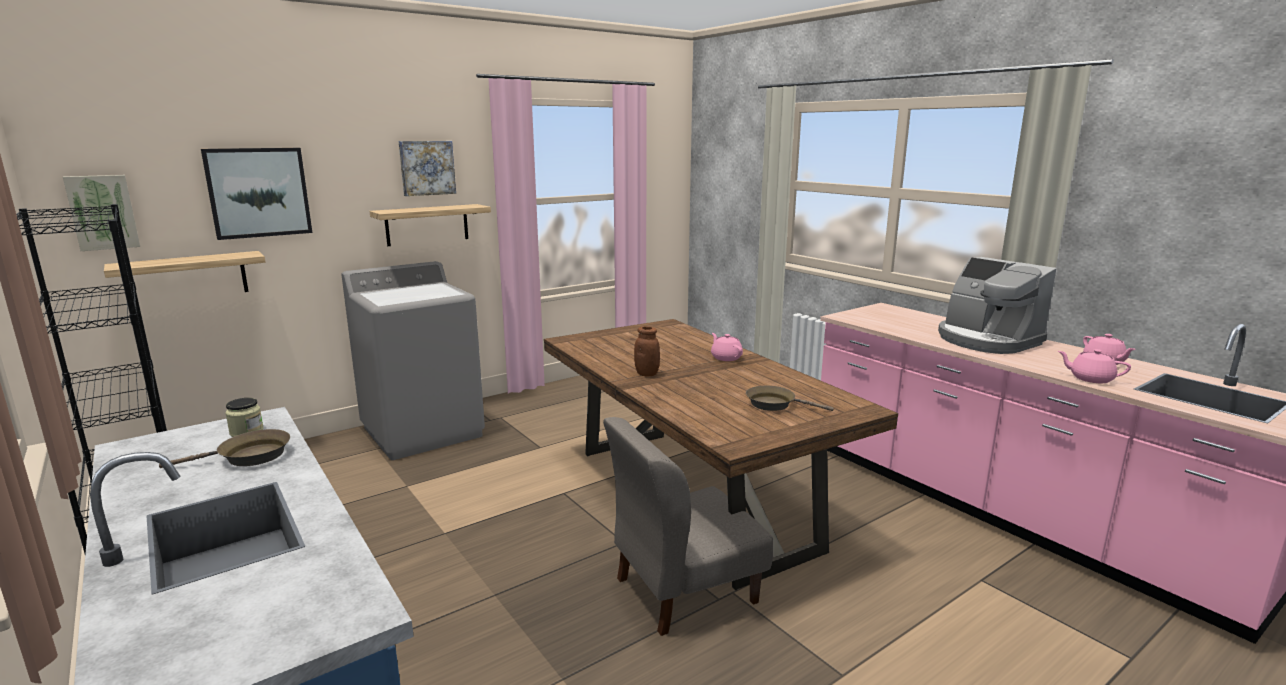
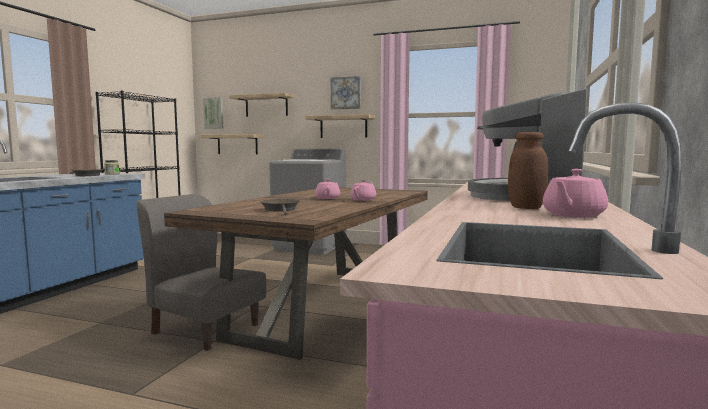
camera: 55 degrees right, 10 degrees down
(258, 192) = (266, 106): picture -> shelf
(647, 374) = (297, 196): brown jar -> brown jar (526, 207)
(1090, 378) = (463, 213): pink teapot -> pink teapot (327, 198)

